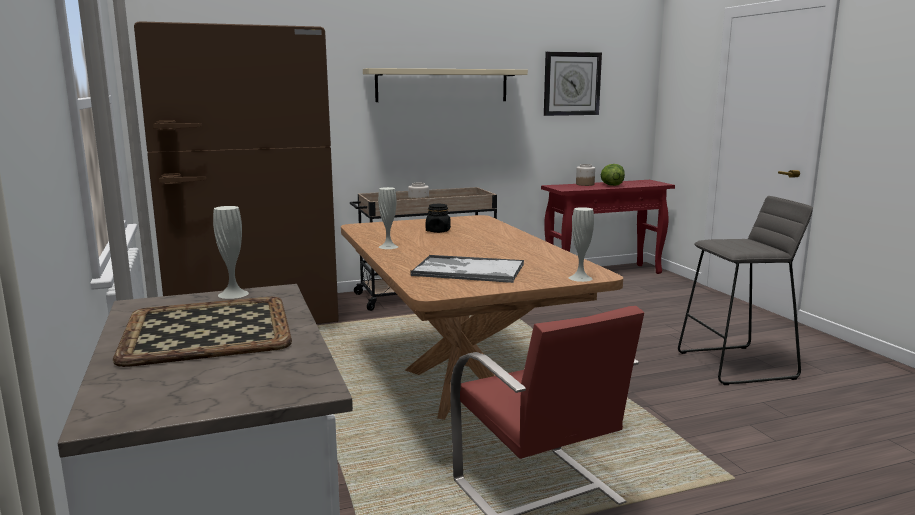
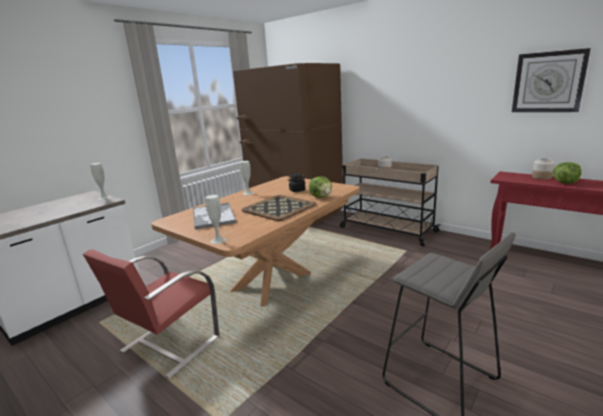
camera: 60 degrees right, 5 degrees up
(206, 330) = (55, 208): tray -> tray (279, 207)
(442, 85) = (422, 89): beige shelf -> none
(493, 229) = (321, 197): none -> lettuce

